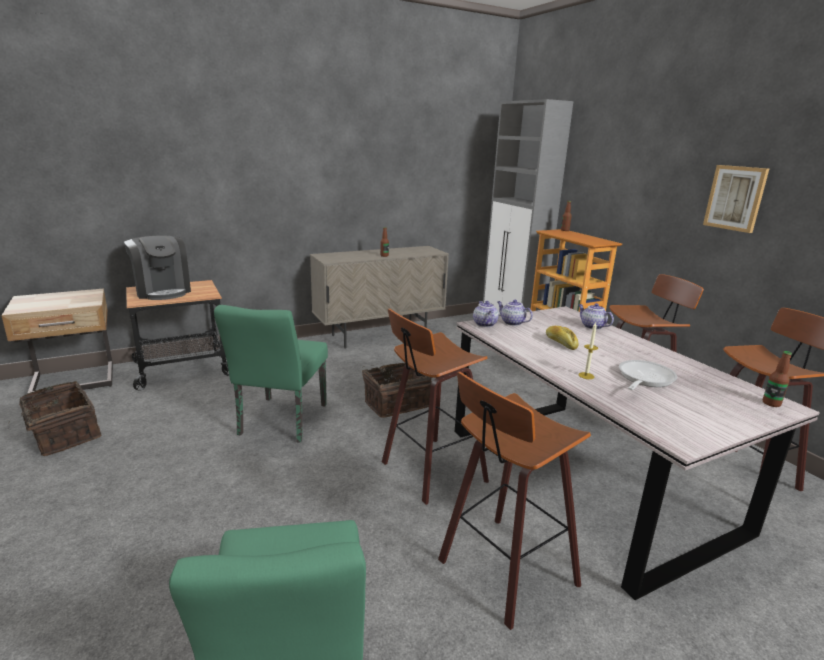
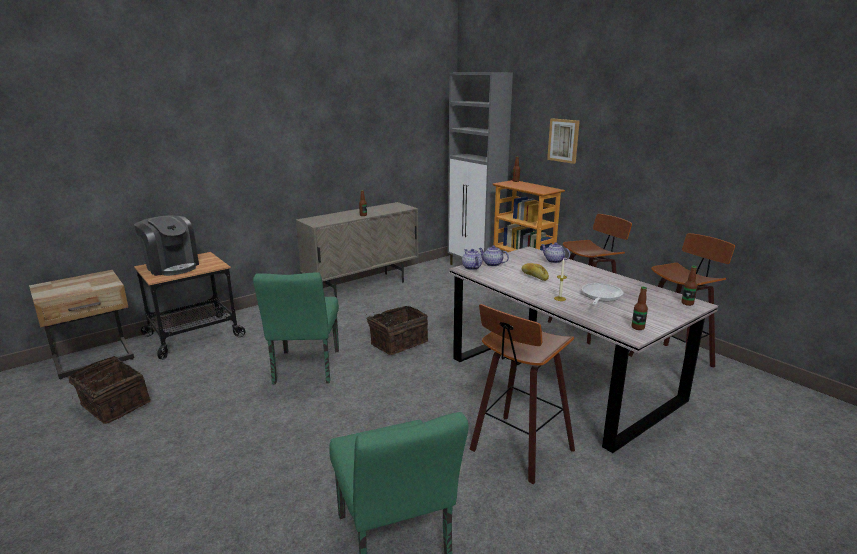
camera: 10 degrees left, 0 degrees up
(430, 471) = (443, 390): stool -> none
(690, 431) = (638, 327): none -> bottle
(735, 198) = (647, 151): picture -> picture (563, 140)

